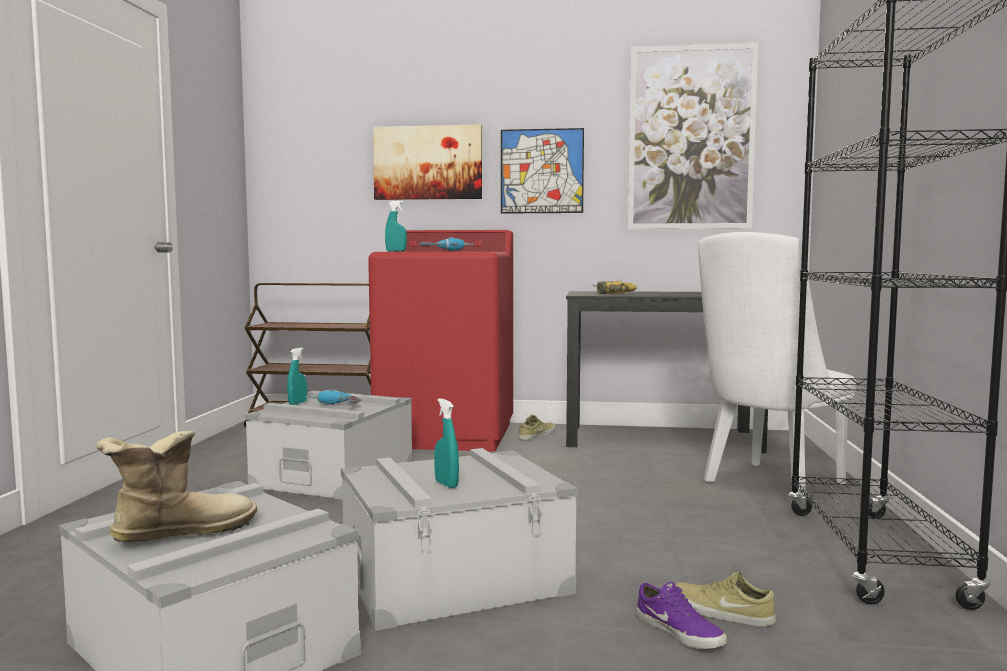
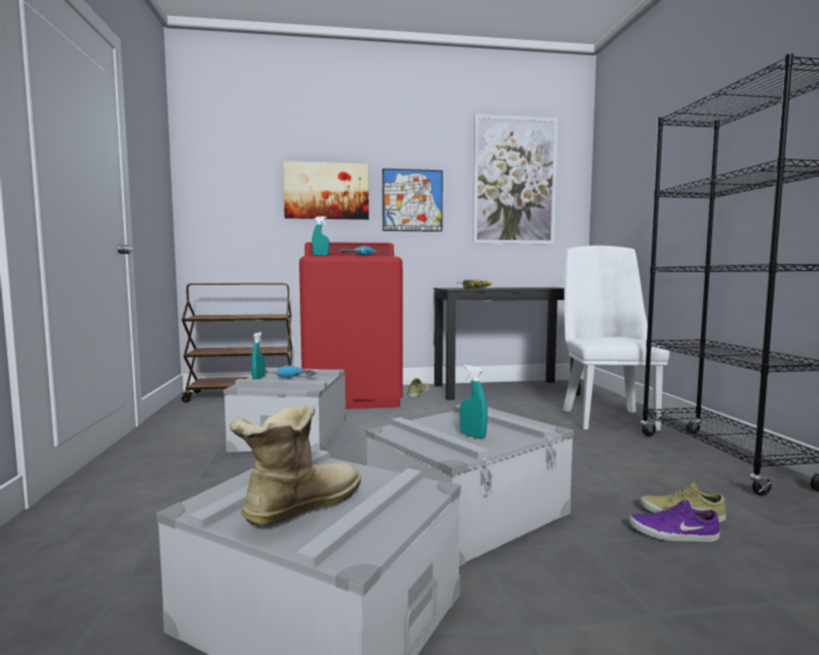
camera: 15 degrees left, 0 degrees up
(680, 631) = (673, 534): purple shoe -> purple shoe turned 150 degrees clockwise
(768, 485) = (606, 417): white chair -> white chair turned 150 degrees clockwise

